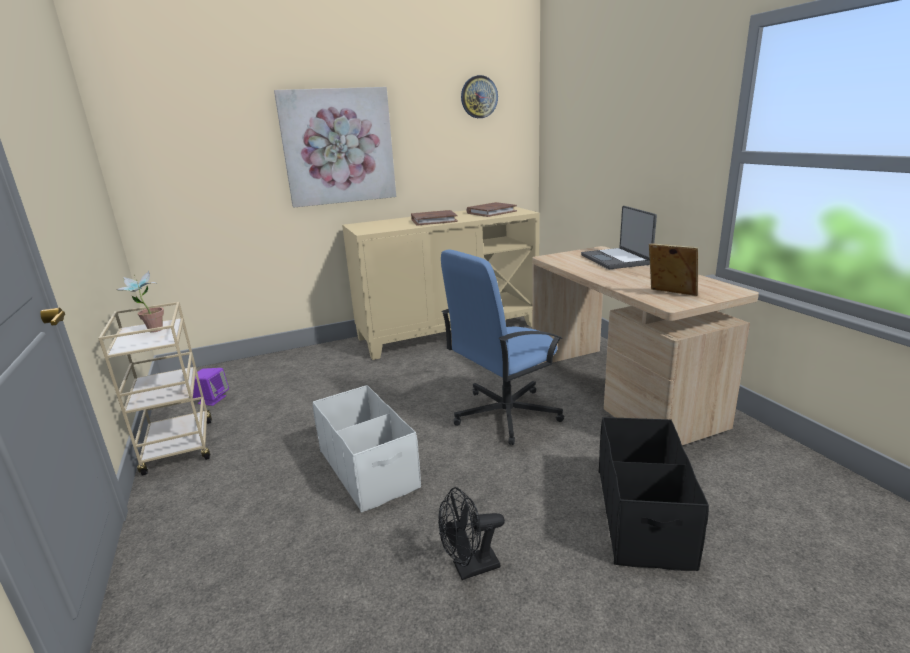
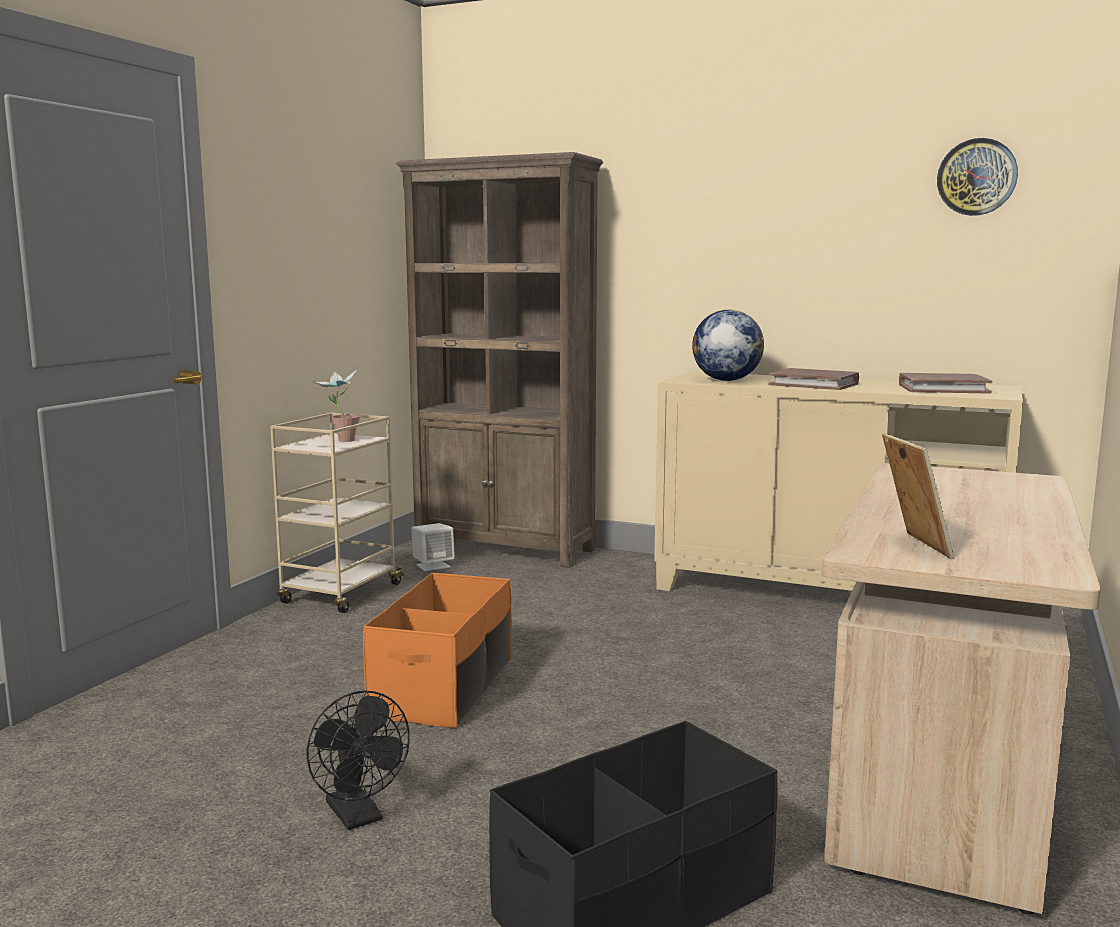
camera: 45 degrees right, 10 degrees down
(212, 399) = (433, 566): purple speaker -> white speaker
(240, 369) = (505, 549): none -> brown bookcase
(338, 147) = (706, 252): picture -> none
(368, 468) = (445, 687): white storage box -> orange storage box
(385, 227) = (726, 380): none -> globe
(470, 568) = (359, 816): black fan -> black fan turned 150 degrees counterclockwise
(504, 414) = (697, 713): blue office chair -> none
(616, 260) = (1008, 494): laptop -> none

